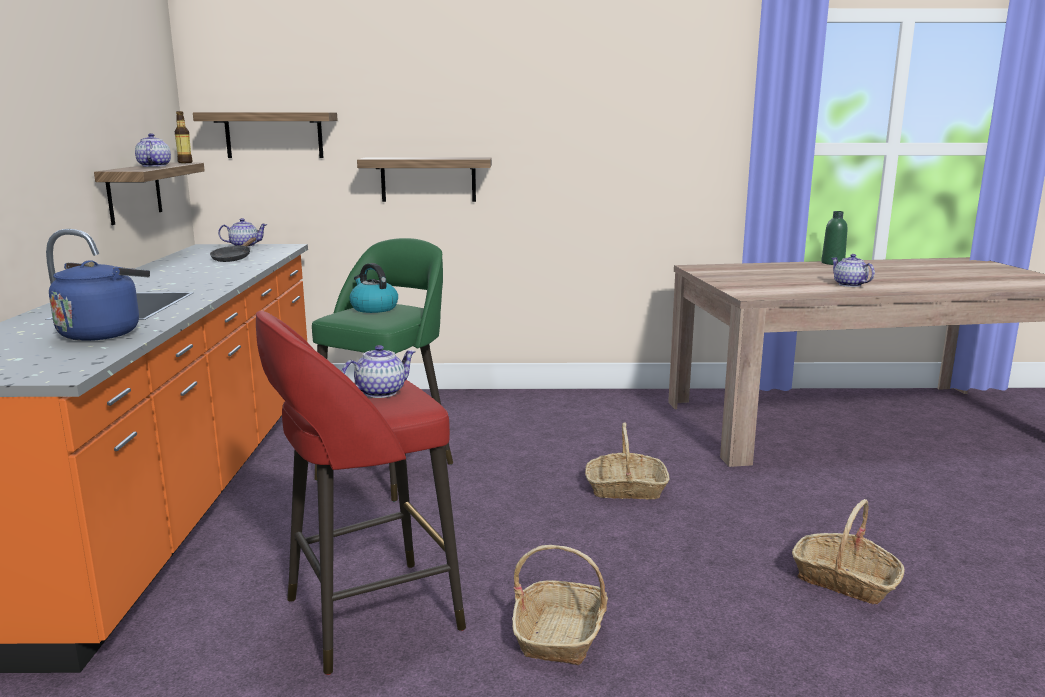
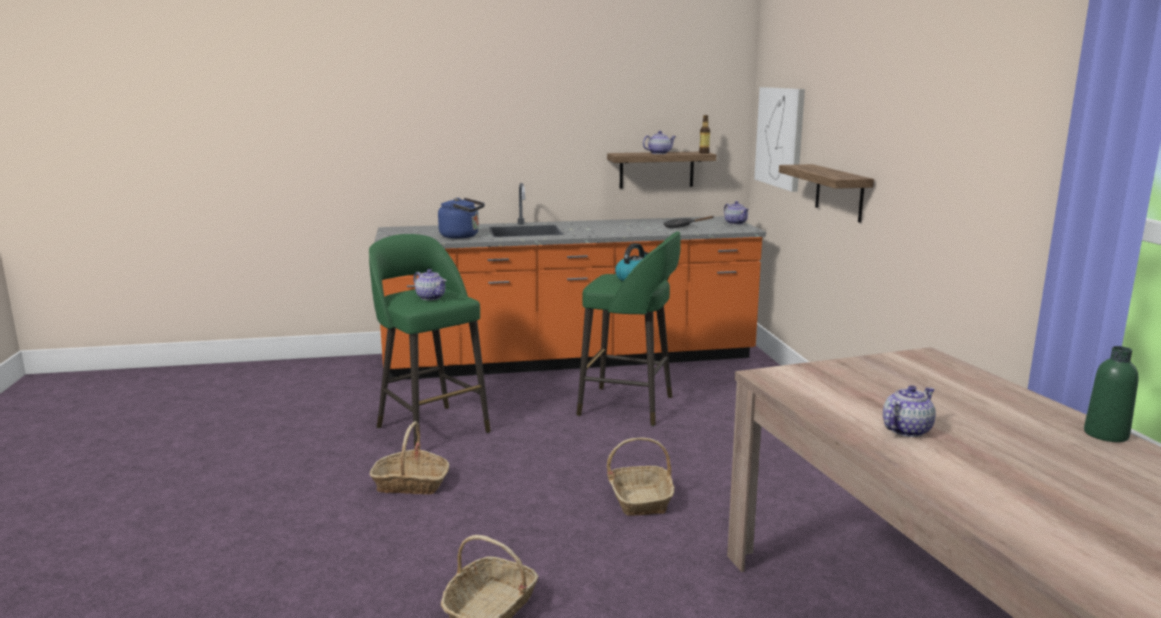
camera: 80 degrees right, 0 degrees up
(274, 135) = (780, 137): shelf -> picture
(367, 615) = (431, 428): red stool -> green stool

